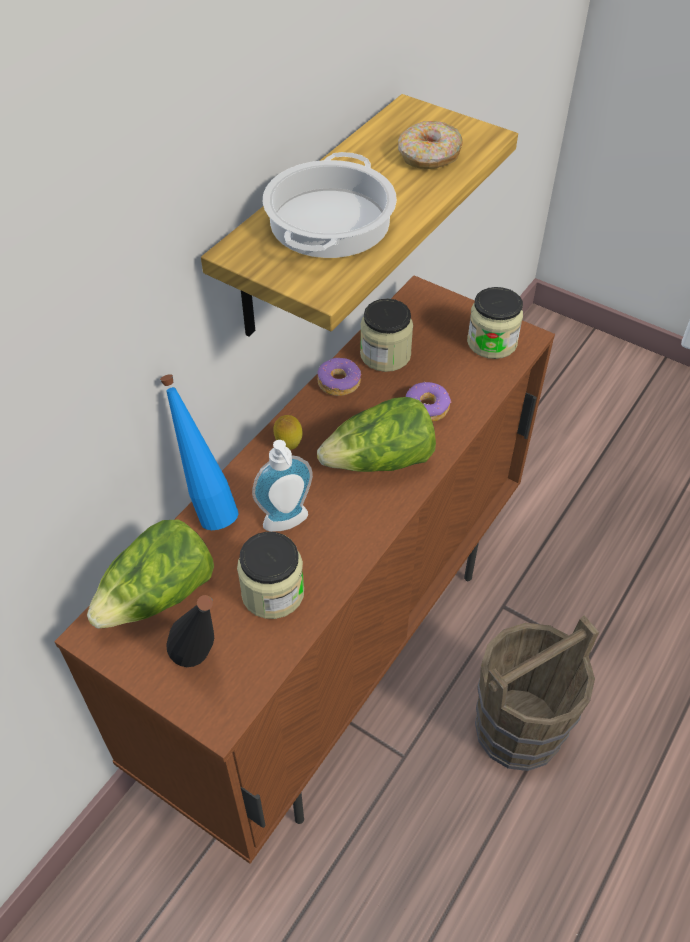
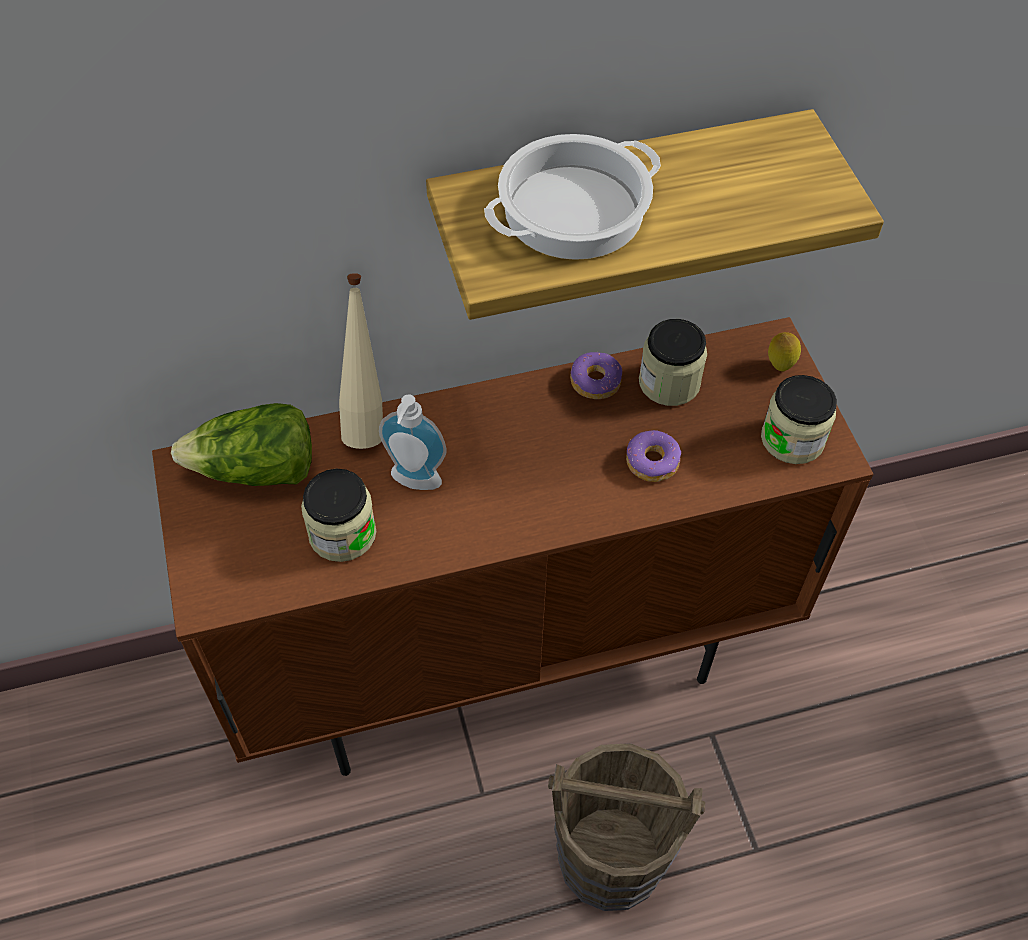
camera: 40 degrees right, 5 degrees up
(203, 668) = (231, 554): black bottle -> none
(207, 507) = (366, 421): blue bottle -> beige bottle
(289, 445) = (489, 412): lemon -> lemon (780, 365)
(380, 461) = (553, 483): lettuce -> none
(429, 156) = (752, 195): donut -> none

